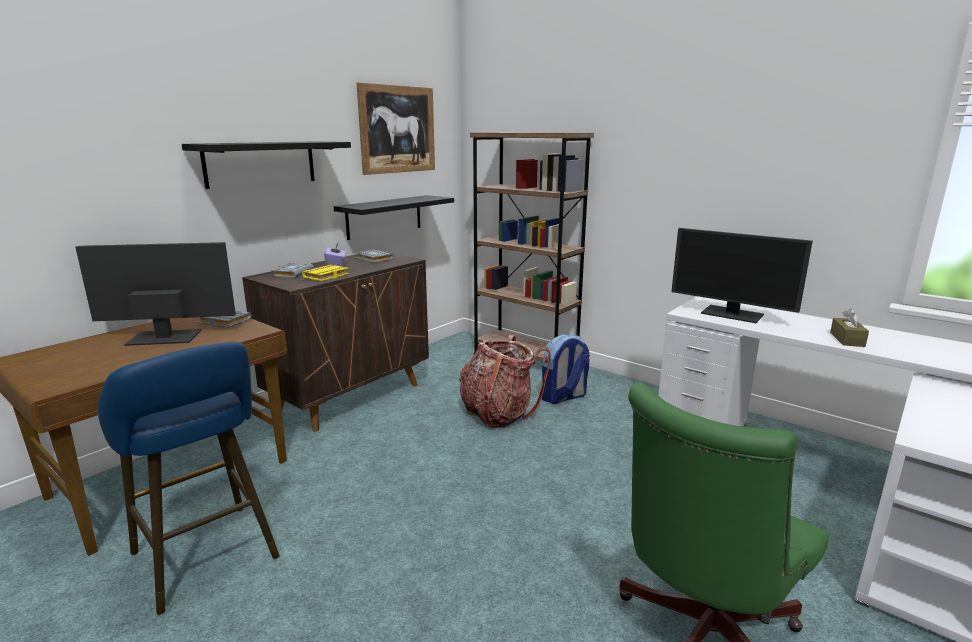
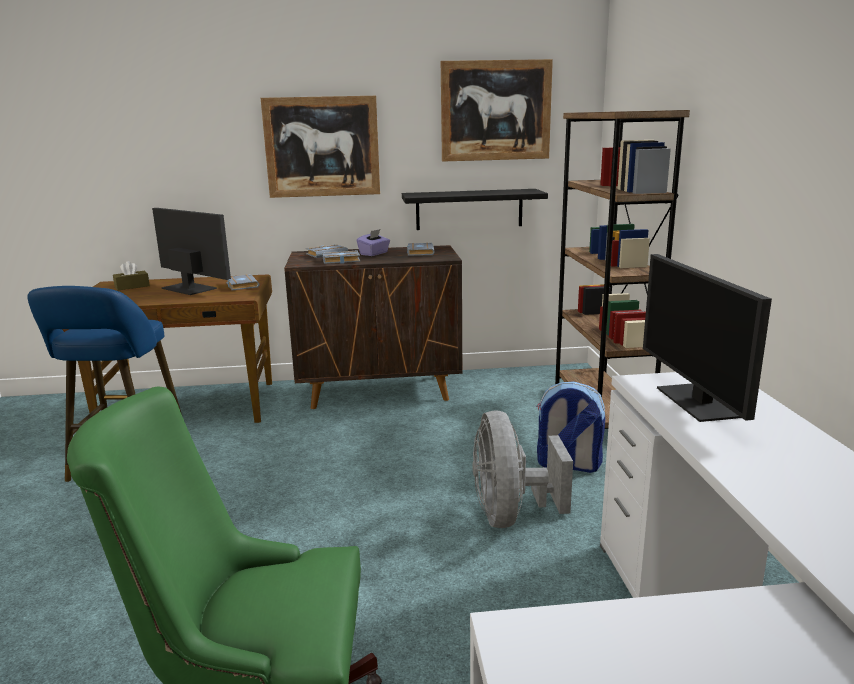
camera: 45 degrees right, 0 degrees up
(261, 163) = (322, 147): black shelf -> picture
(326, 276) = (340, 261): yellow book -> grey book
(498, 413) = (471, 453): backpack -> none
(588, 439) = (510, 515): none -> grey fan
(847, 339) = (783, 488): brown tissue box -> brown tissue box (132, 286)

